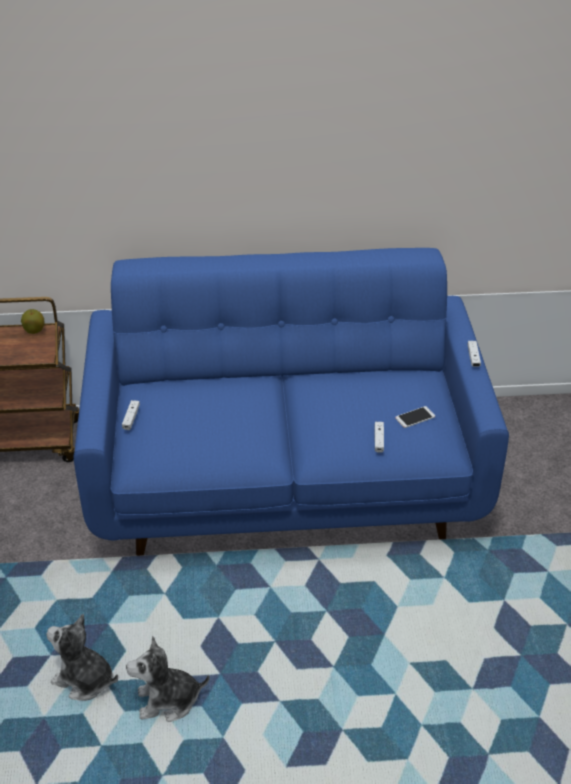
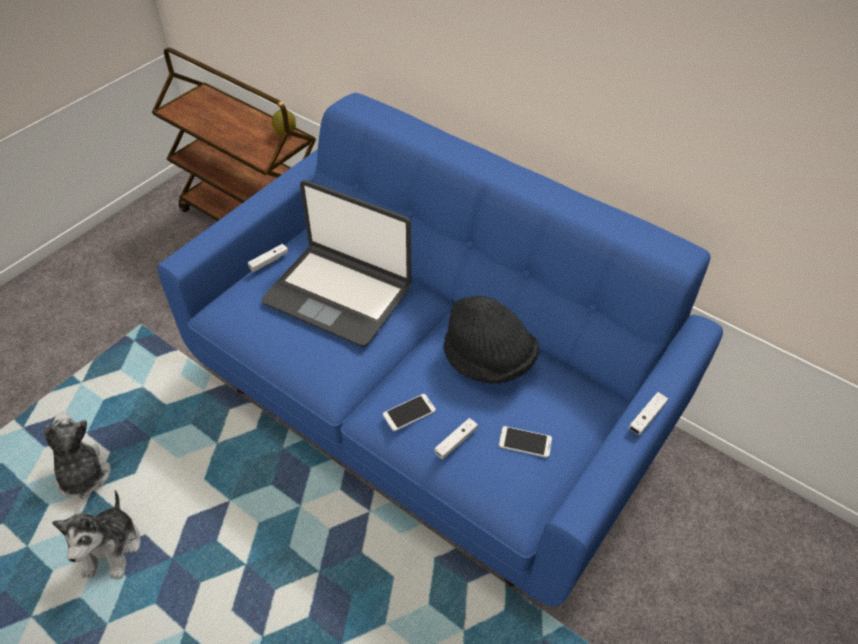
camera: 40 degrees right, 10 degrees up
(168, 700) = (112, 548): plush toy -> plush toy turned 120 degrees counterclockwise
(208, 409) = (338, 294): none -> laptop
(335, 442) = (409, 412): none -> phone
(346, 391) = (488, 360): none -> black hat

